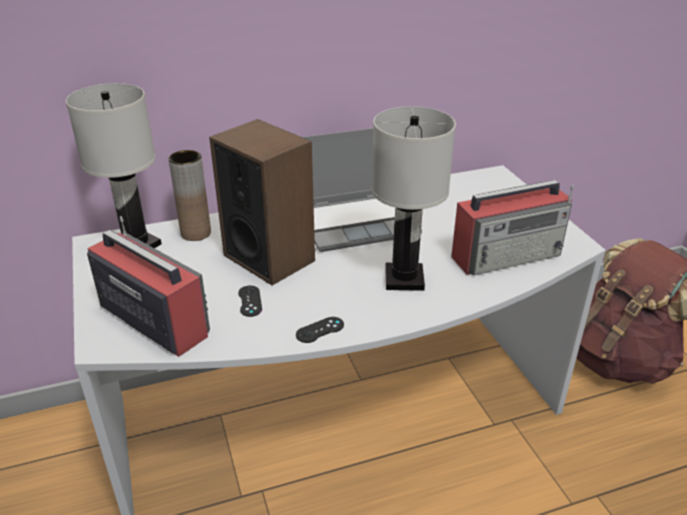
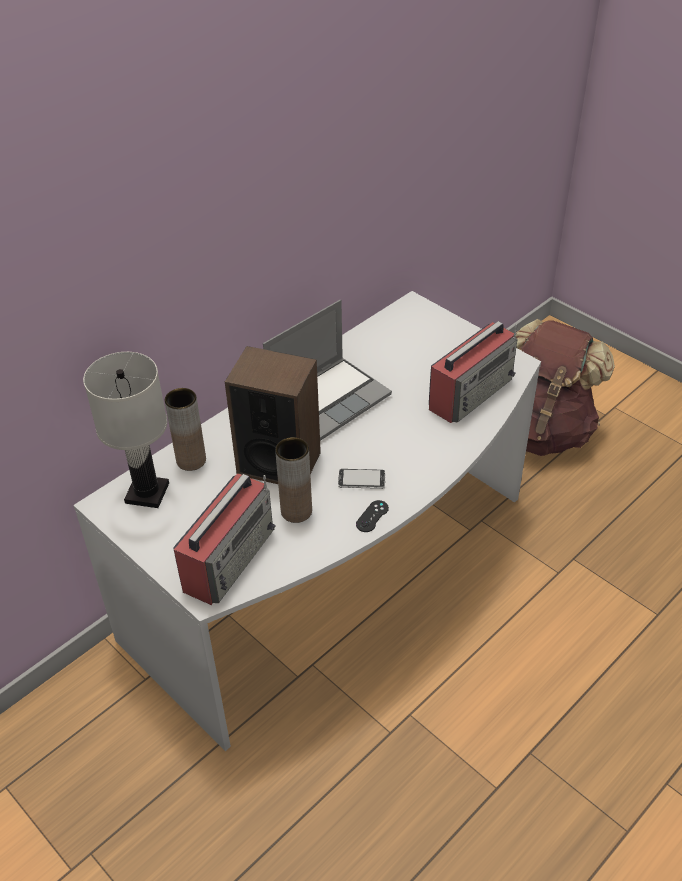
camera: 25 degrees left, 10 degrees up
(153, 319) = (230, 558): radio -> radio turned 105 degrees clockwise
(250, 301) = (296, 511): black game controller -> brown vase
(335, 295) = (361, 480): none -> phone
(403, 279) = (405, 445): white table lamp -> none

